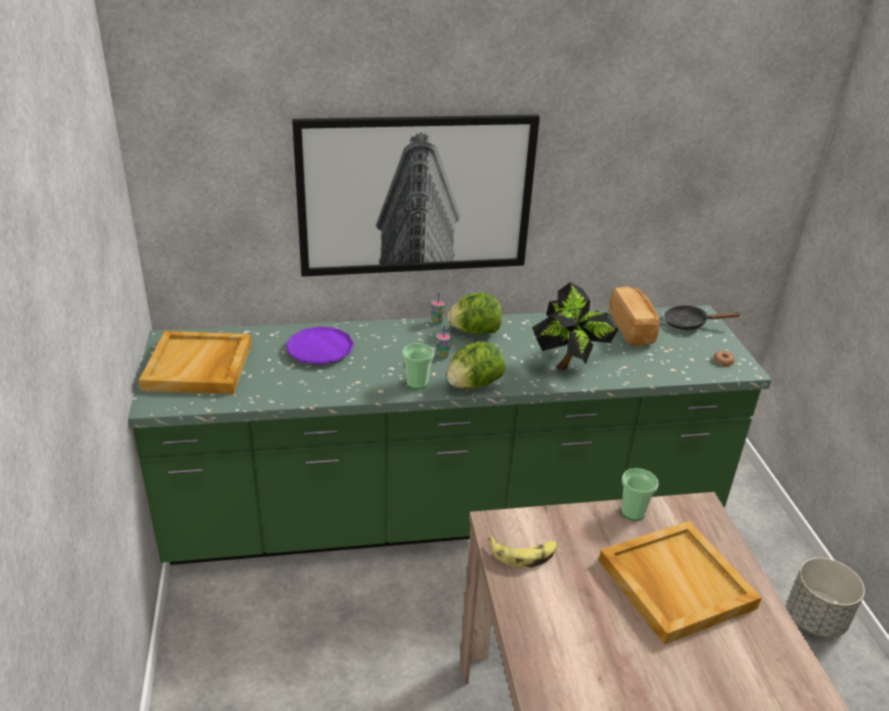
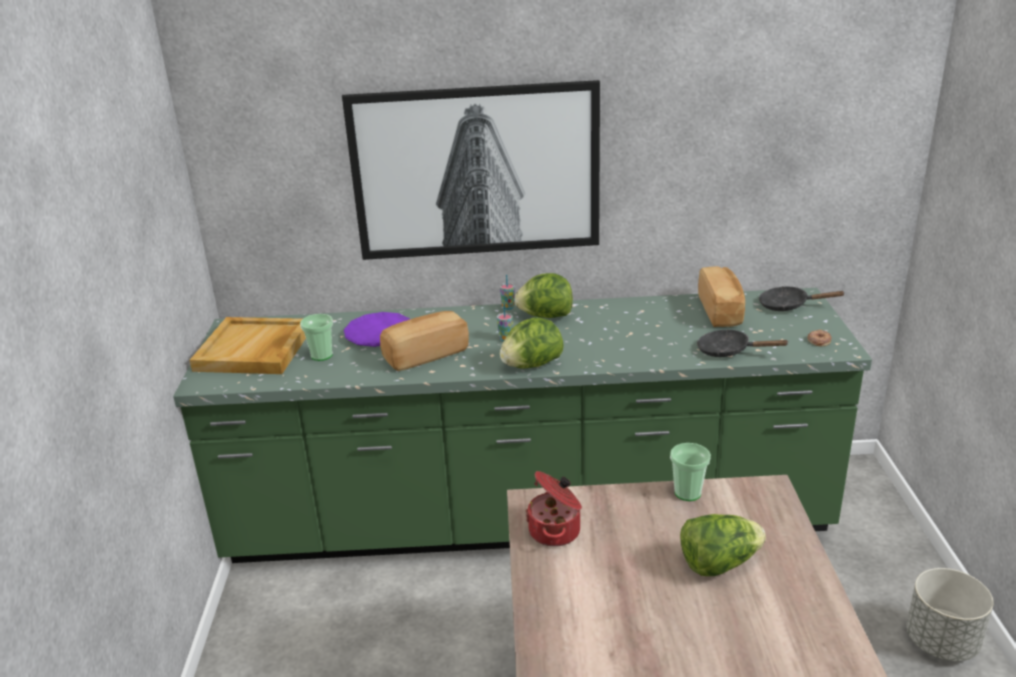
camera: 10 degrees right, 5 degrees down
(370, 373) = (425, 354): none -> bread
(417, 383) = (472, 364): cup -> cup (321, 355)
(524, 554) = (556, 531): banana -> cooking pot
(569, 364) = (641, 345): potted plant -> none
(648, 370) = (728, 351): none -> black frying pan
(674, 583) = (719, 563): beige tray -> lettuce

